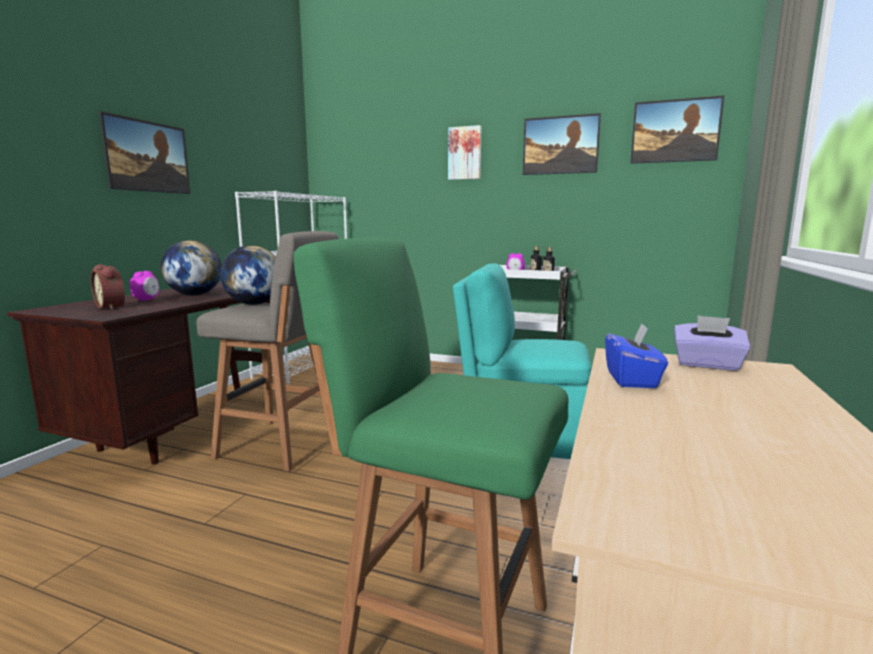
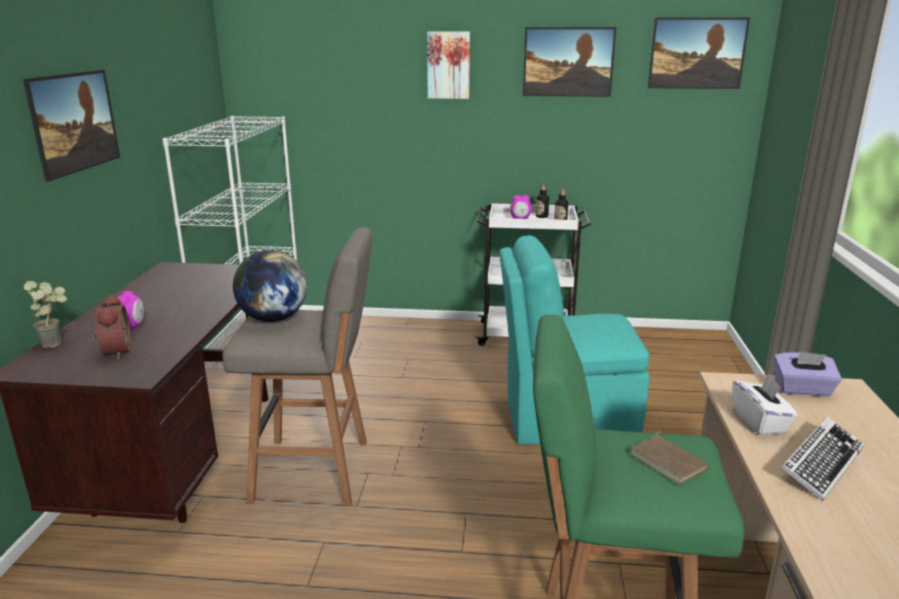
camera: 15 degrees left, 10 degrees up
(86, 302) = (57, 343): none -> potted plant
(113, 307) = (114, 352): alarm clock -> alarm clock turned 135 degrees counterclockwise
(195, 295) = (177, 307): globe -> none
(490, 393) = (669, 462): none -> brown book
(632, 379) = (760, 422): blue tissue box -> white tissue box
(683, 412) = (821, 463): none -> keyboard

